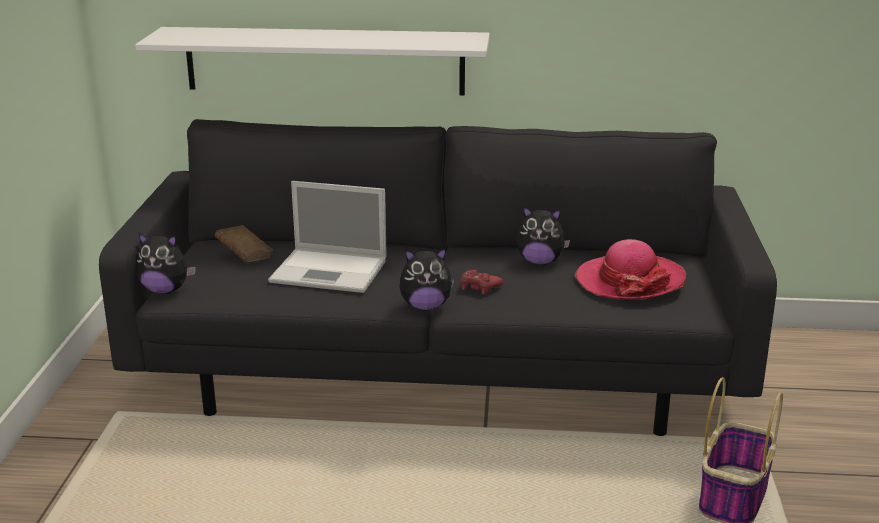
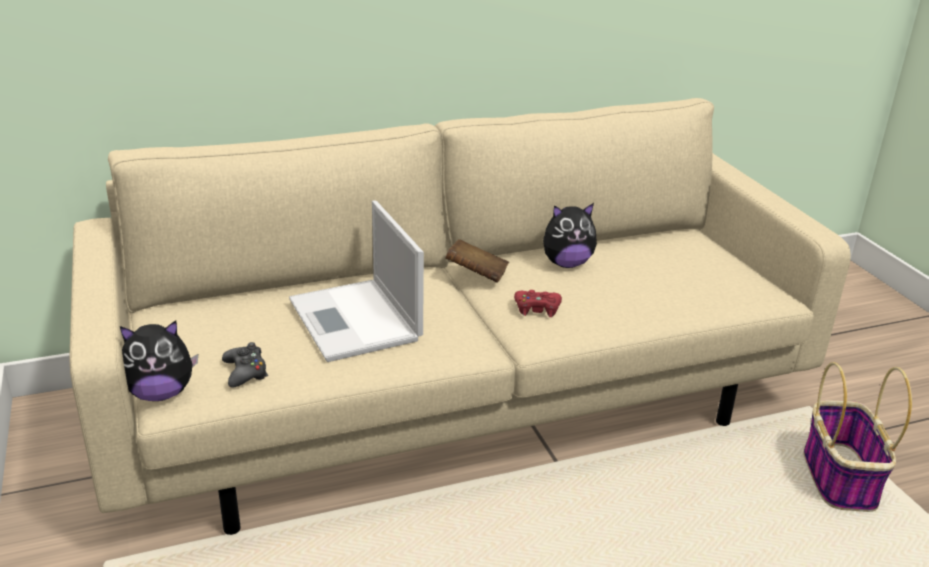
camera: 25 degrees left, 5 degrees up
(228, 288) = (245, 372): none -> black game controller
(245, 256) = (230, 321): brown book -> brown book (476, 275)
(324, 61) = (269, 56): white shelf -> none
(331, 271) = (356, 321): laptop -> laptop turned 75 degrees clockwise
(425, 306) = (499, 346): plush toy -> none
(439, 372) = (460, 404): black sofa -> beige sofa
(630, 281) = (676, 270): hat -> none

